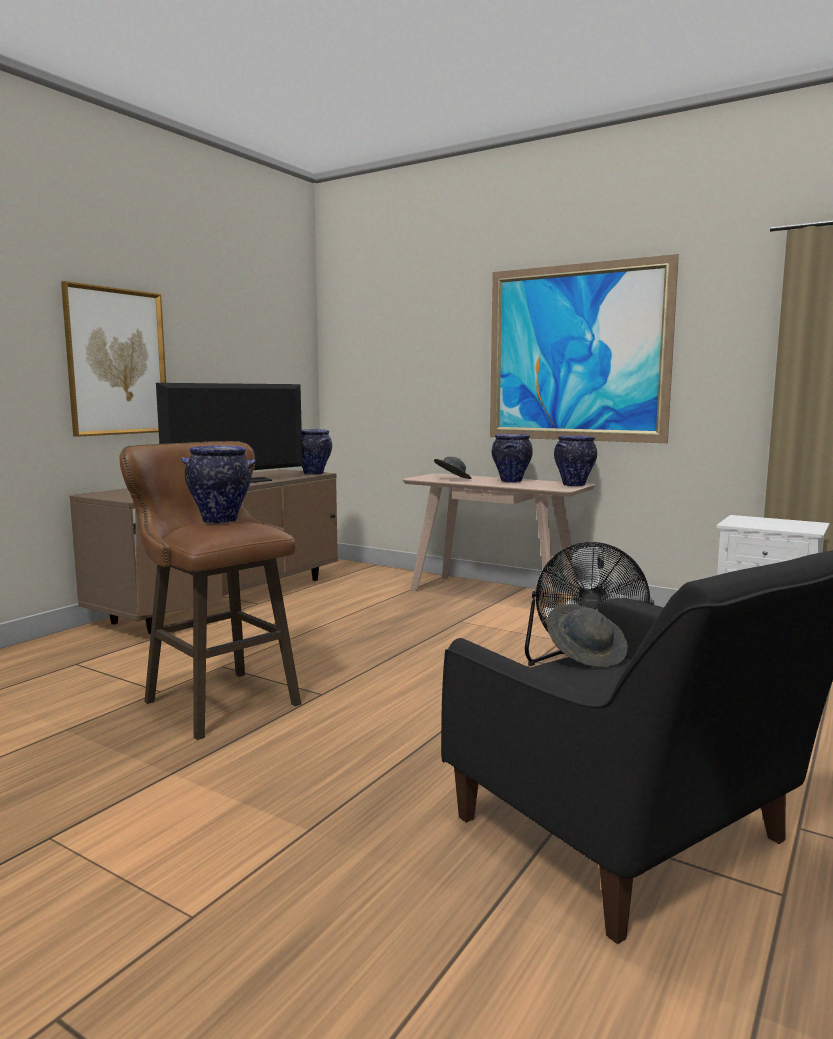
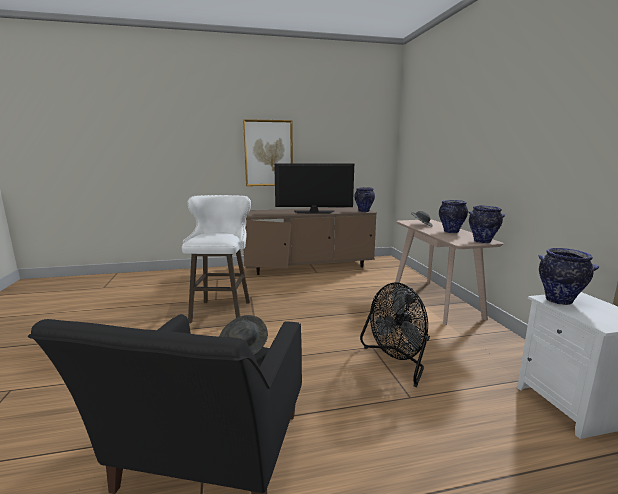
camera: 45 degrees right, 5 degrees up
(218, 701) = (222, 310): brown stool -> white stool
(221, 521) = (215, 233): vase -> vase (559, 301)
(576, 353) = (508, 145): picture -> none

